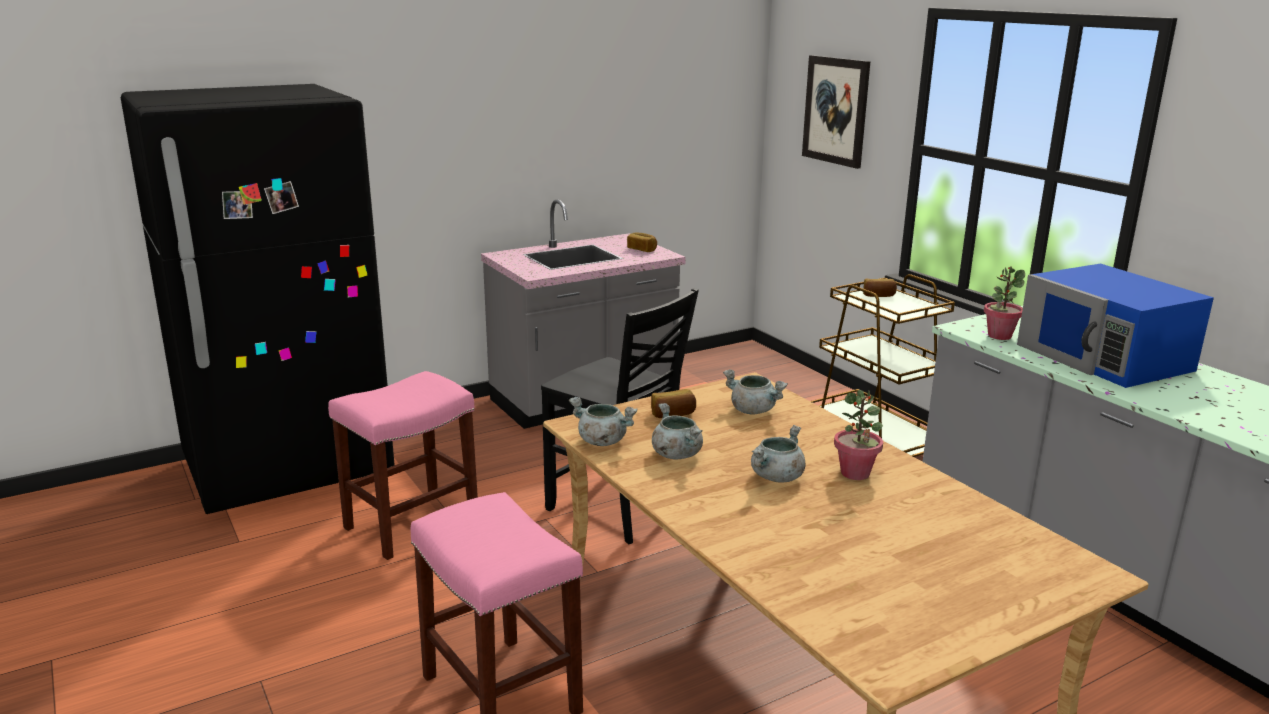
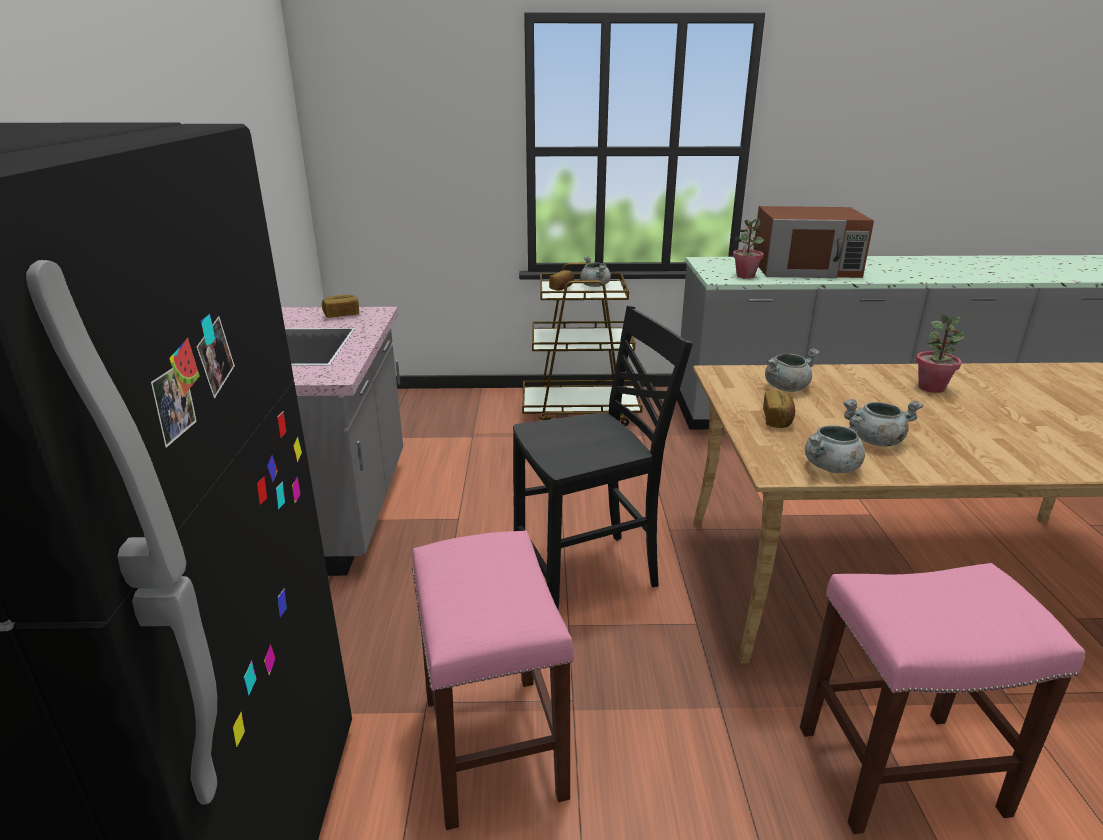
camera: 60 degrees left, 5 degrees up
(777, 477) = (935, 415): grey cooking pot -> grey cooking pot (595, 286)
(836, 110) = (416, 128): picture -> none
(1105, 357) = (806, 268): blue microwave -> brown microwave

